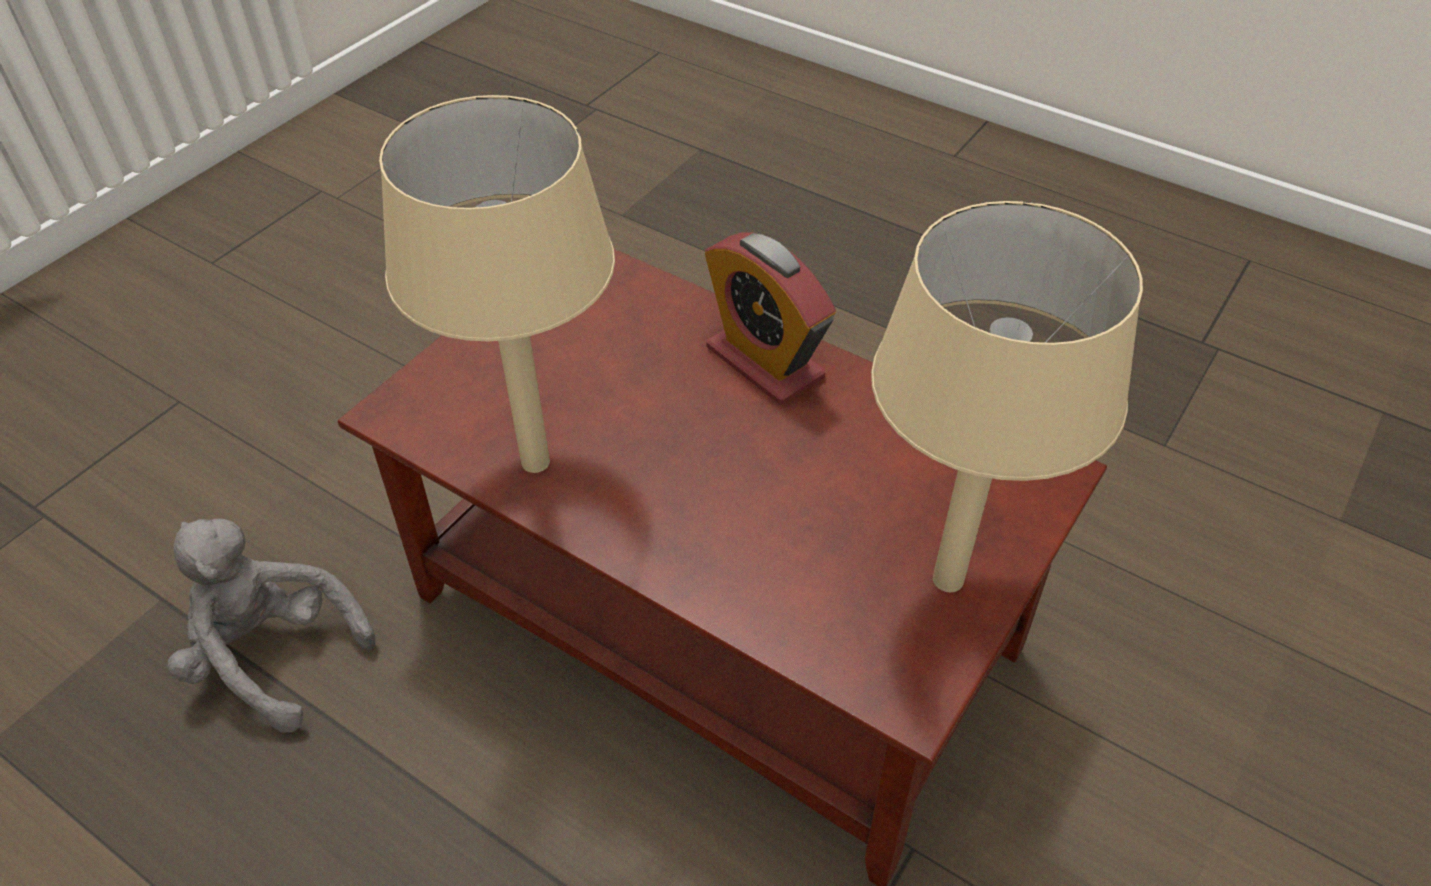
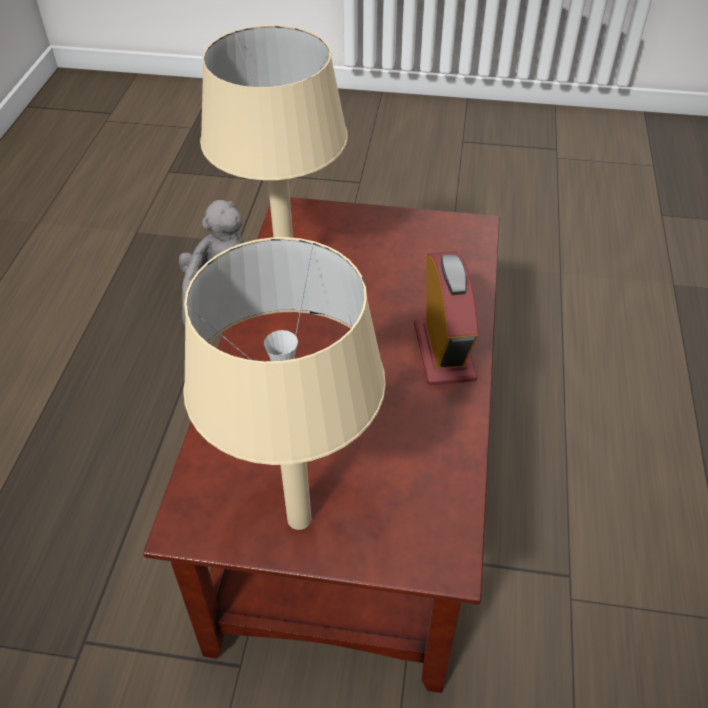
camera: 65 degrees right, 0 degrees up
(764, 362) = (444, 352): alarm clock -> alarm clock turned 150 degrees clockwise

